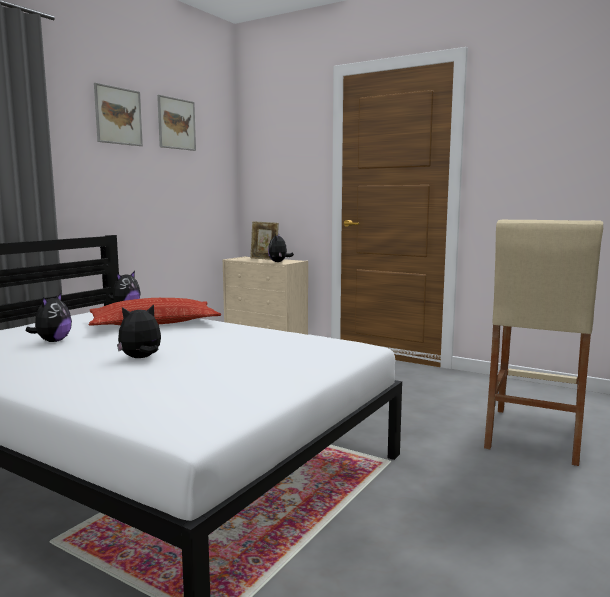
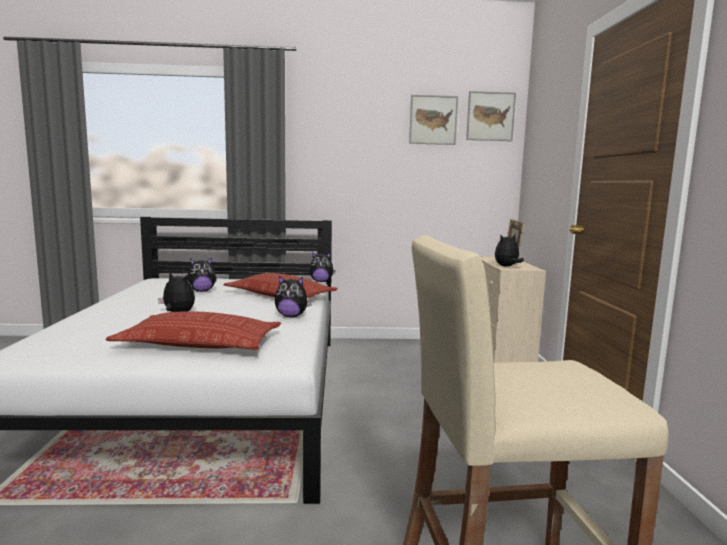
camera: 55 degrees right, 0 degrees up
(118, 116) = (364, 119): picture -> picture (490, 116)
(238, 330) = (291, 316): none -> plush toy
(271, 362) = (199, 343): none -> pillow

